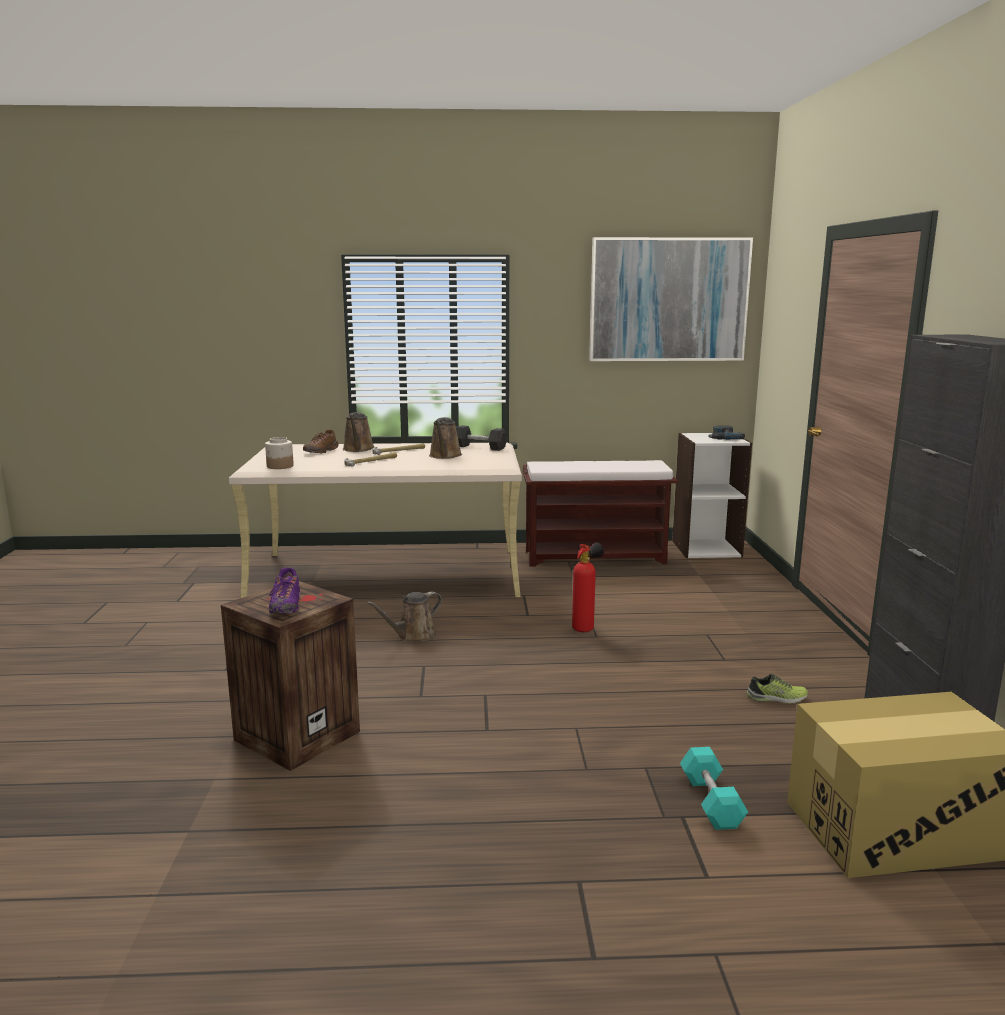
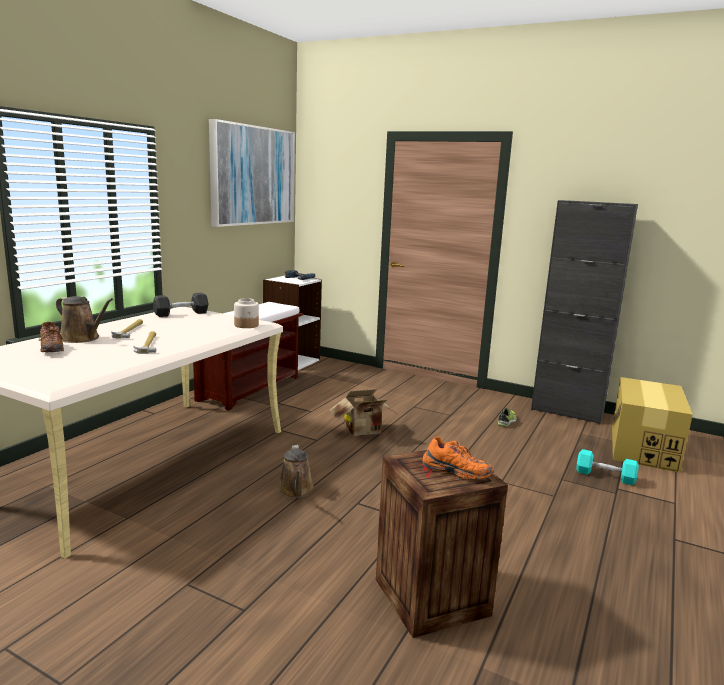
camera: 60 degrees left, 0 degrees up
(280, 466) = (78, 373): jar -> jar (246, 325)
(286, 606) = (456, 472): purple shoe -> orange shoe
(445, 456) = (187, 325): brown watering can -> none
(585, 628) = (364, 431): fire extinguisher -> cardboard box

